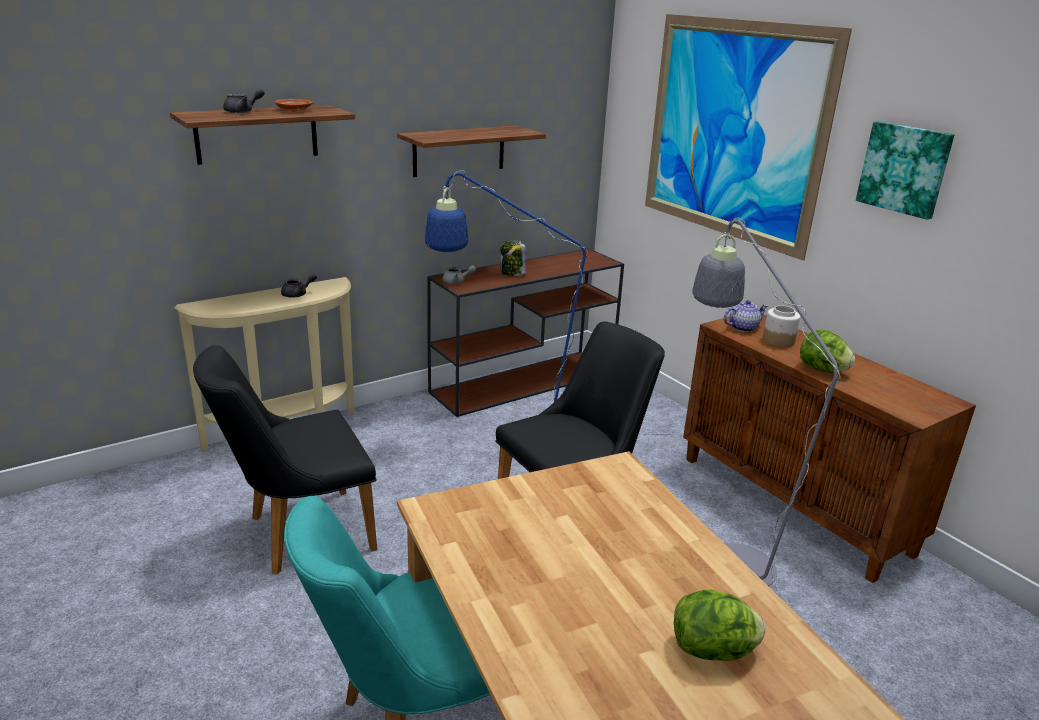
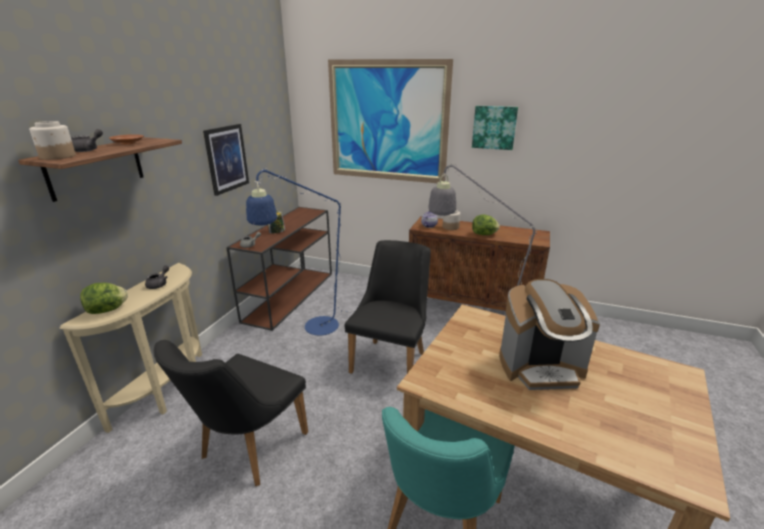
camera: 35 degrees left, 0 degrees up
(202, 114) = (57, 156): none -> jar
(459, 151) = (226, 159): shelf -> picture
(611, 573) = (541, 368): none -> coffee machine
(713, 651) = (622, 380): lettuce -> lettuce (107, 310)

